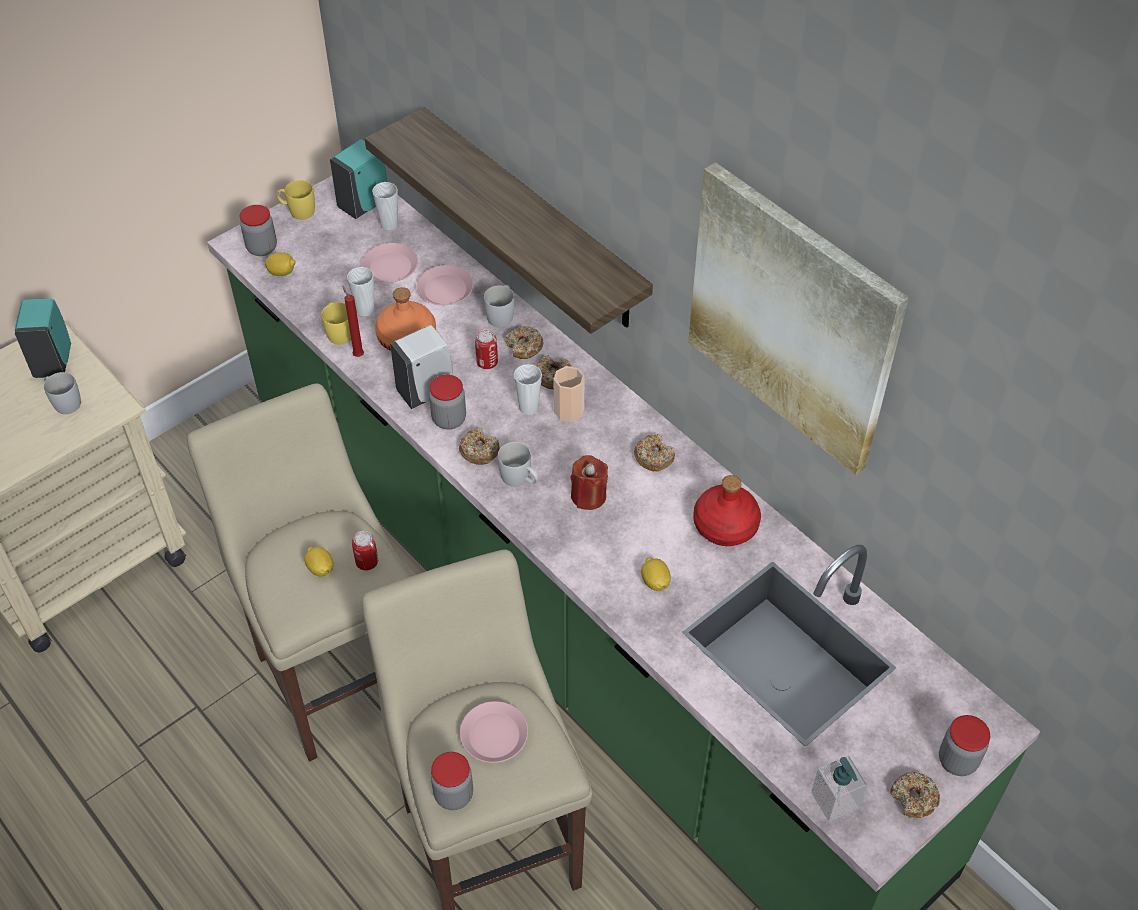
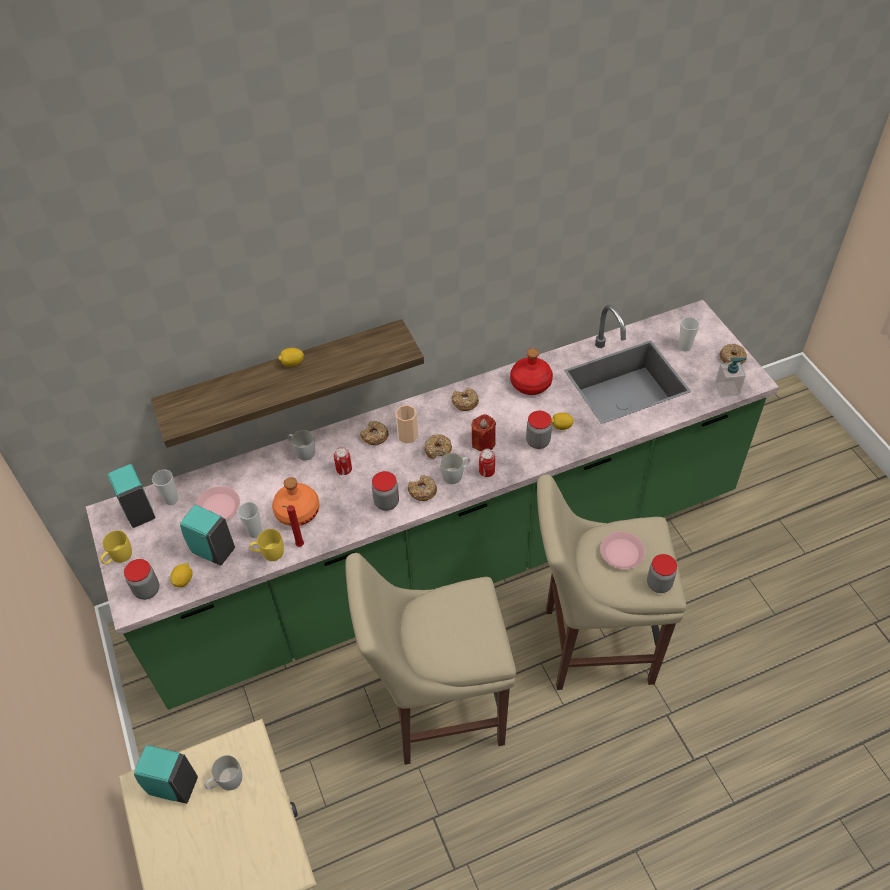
camera: 70 degrees left, 0 degrees up
(320, 568) = (458, 627): lemon -> lemon (292, 363)
(328, 282) = (212, 551): none -> turquoise soap dispenser
(367, 562) = (462, 597): can -> can (487, 471)
(427, 391) = (355, 510): white soap dispenser -> none
(445, 290) = (261, 479): pink plate -> none
(524, 347) = (339, 446): donut -> donut (438, 449)
(528, 408) = (396, 456): cup -> cup (684, 347)
(792, 318) = (512, 238): picture -> none
(957, 760) = (713, 334): jar -> jar (538, 441)

